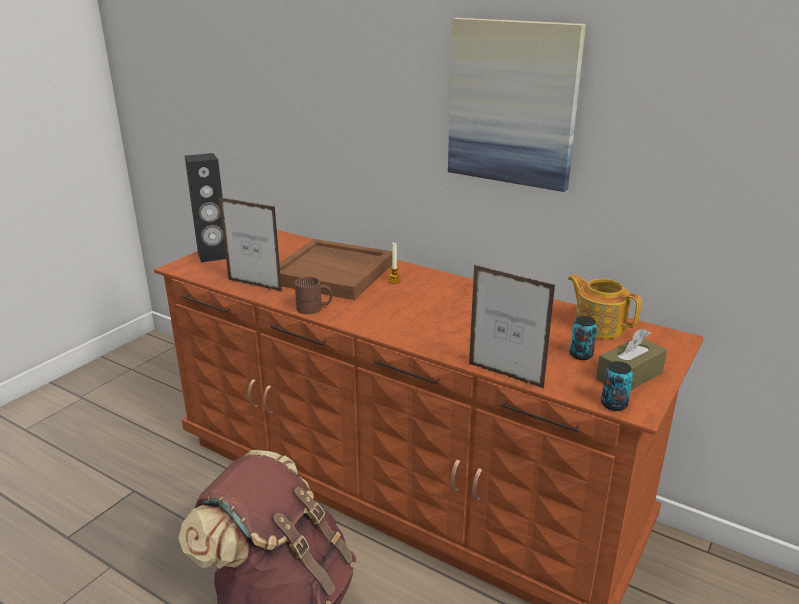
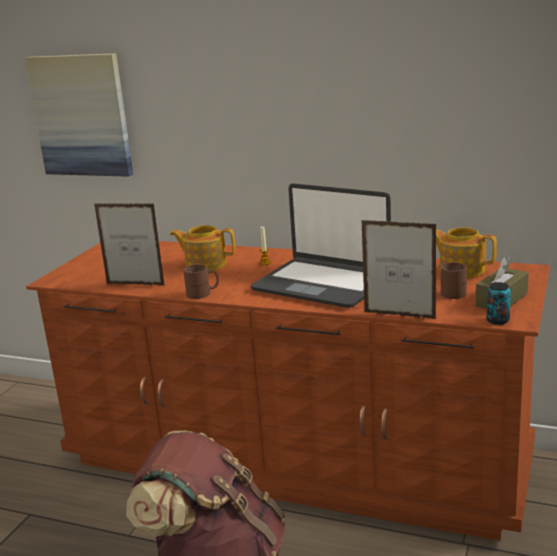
camera: 10 degrees left, 5 degrees down
(213, 256) = (79, 267): black speaker -> none
(334, 273) = (205, 264): brown tray -> teapot
(441, 318) = (322, 284): none -> laptop
(513, 103) = (355, 87): picture -> picture (81, 115)
(581, 355) = (455, 292): can -> brown mug

